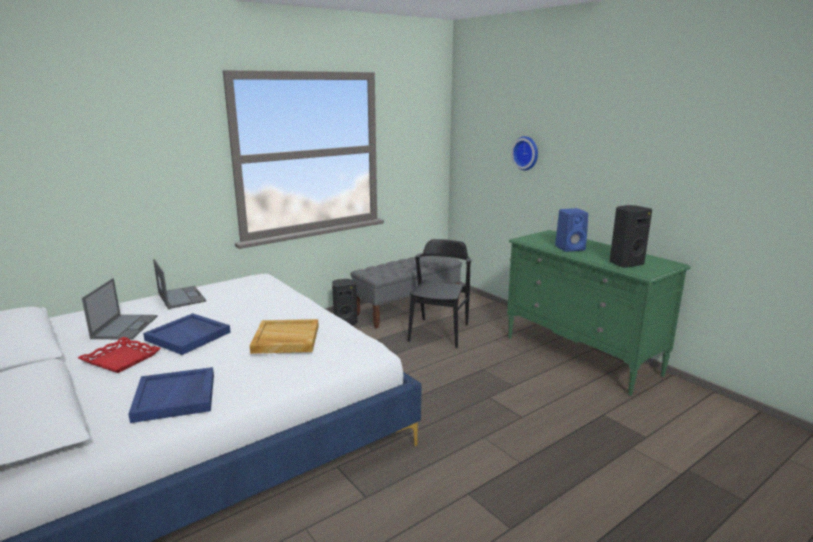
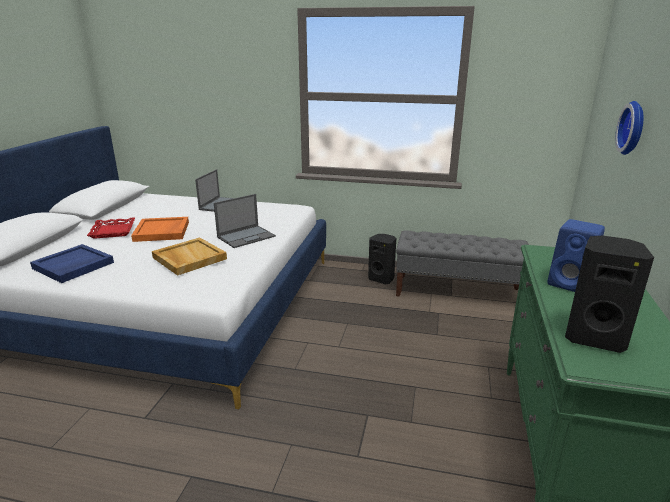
camera: 50 degrees right, 5 degrees up
(125, 327) = (158, 212): laptop -> laptop (246, 236)
(189, 336) = (162, 231): blue tray -> orange tray
(439, 332) = (443, 328): black chair -> none

